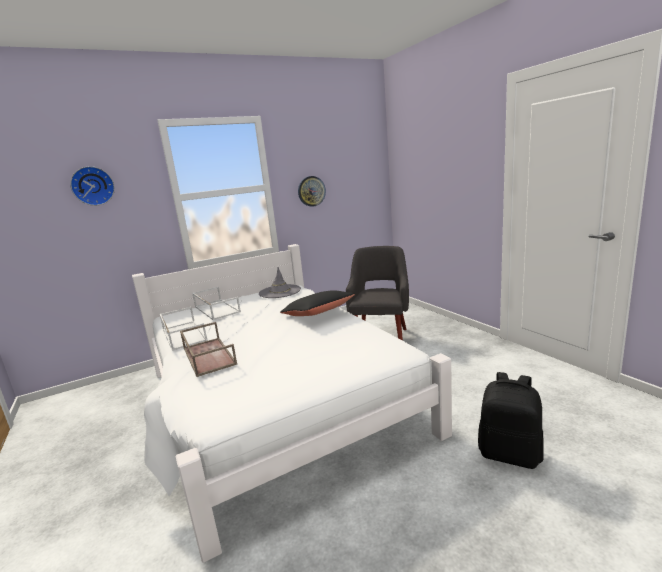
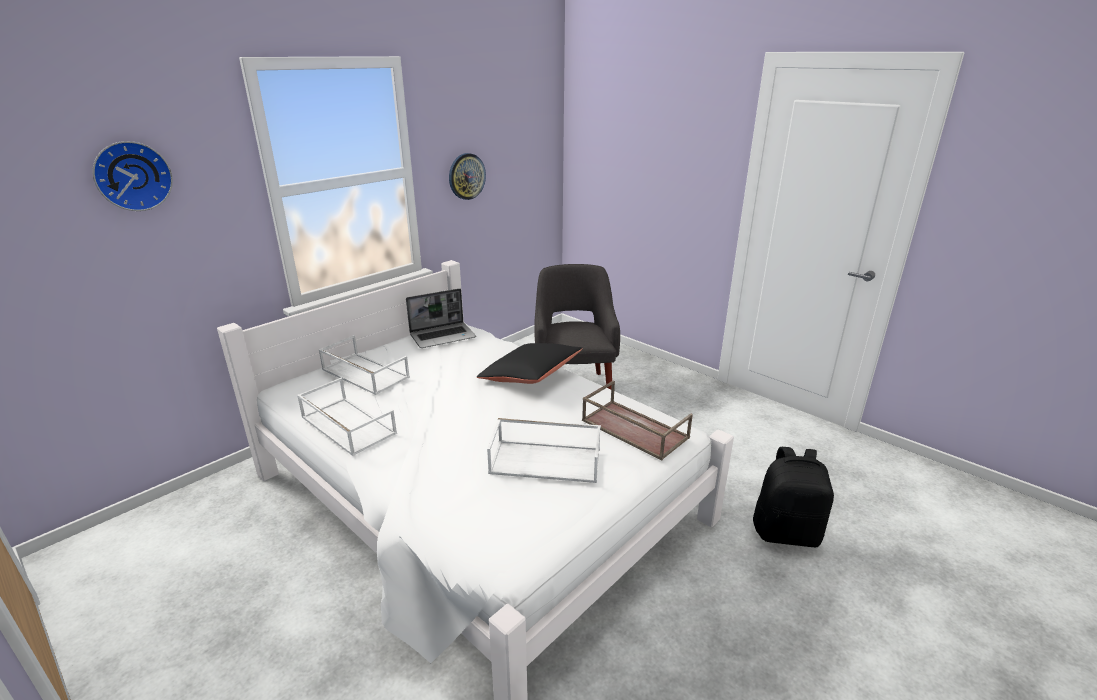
camera: 20 degrees left, 10 degrees up
(208, 356) = (422, 461): brown tray -> brown tray (633, 429)
(280, 291) = (443, 336): grey hat -> laptop
(287, 361) = (547, 460): none -> white tray

